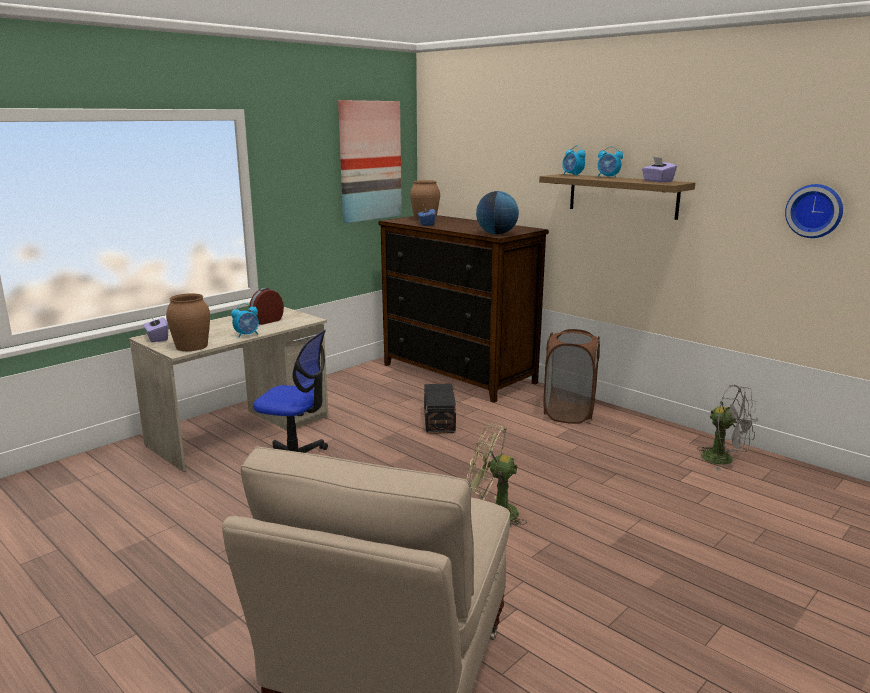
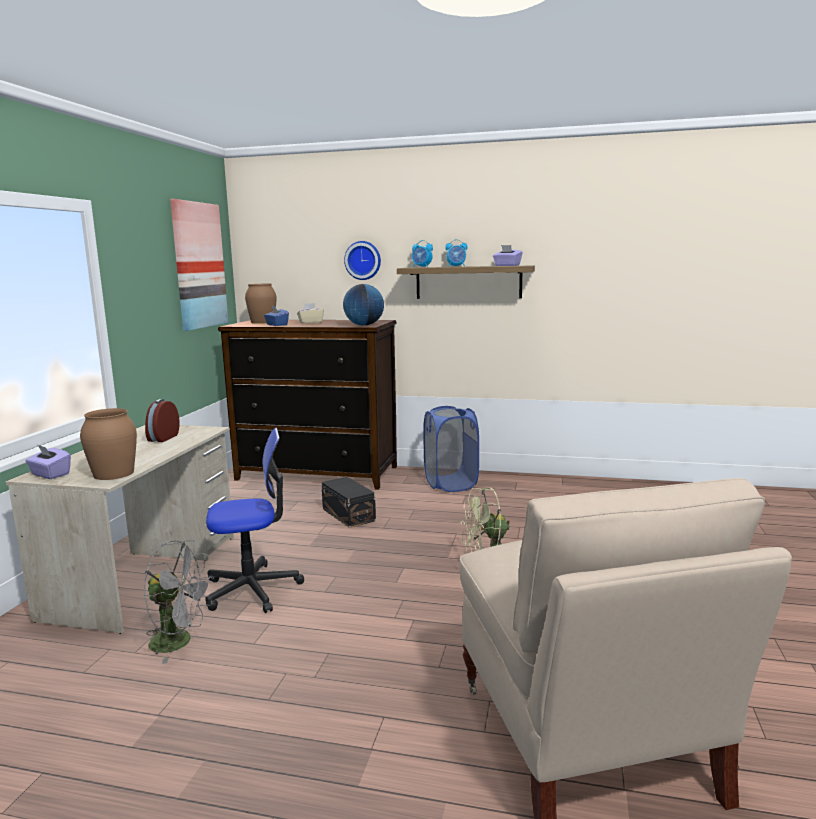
camera: 30 degrees left, 5 degrees down
(247, 335) = (164, 453): alarm clock -> none
(462, 224) = (310, 322): none -> beige tissue box
(569, 413) = (450, 483): brown laundry basket -> blue laundry basket
(724, 460) = (599, 490): grey fan -> grey fan (180, 642)
(815, 210) = (634, 279): wall clock -> wall clock (363, 260)

